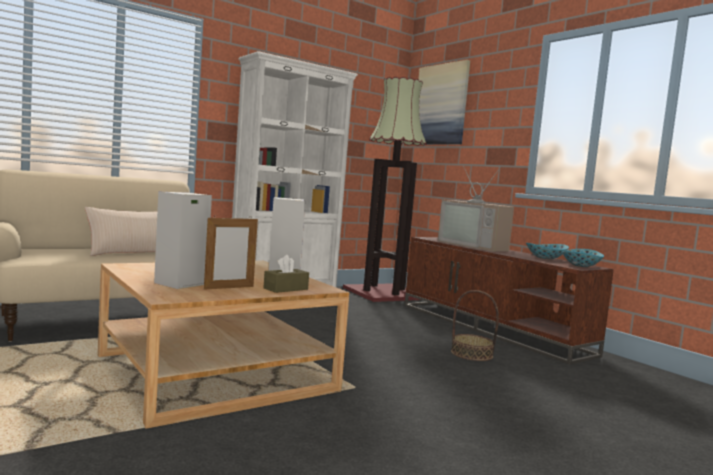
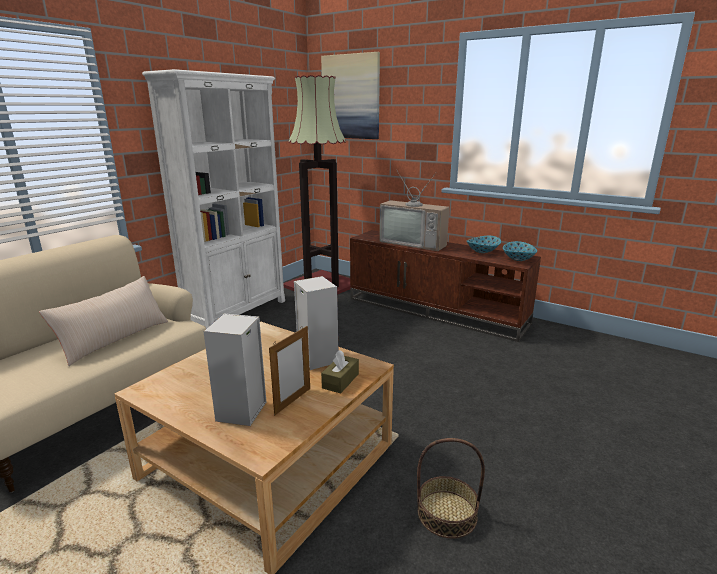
camera: 20 degrees left, 15 degrees up
(472, 354) = (447, 352): basket -> basket (447, 513)

